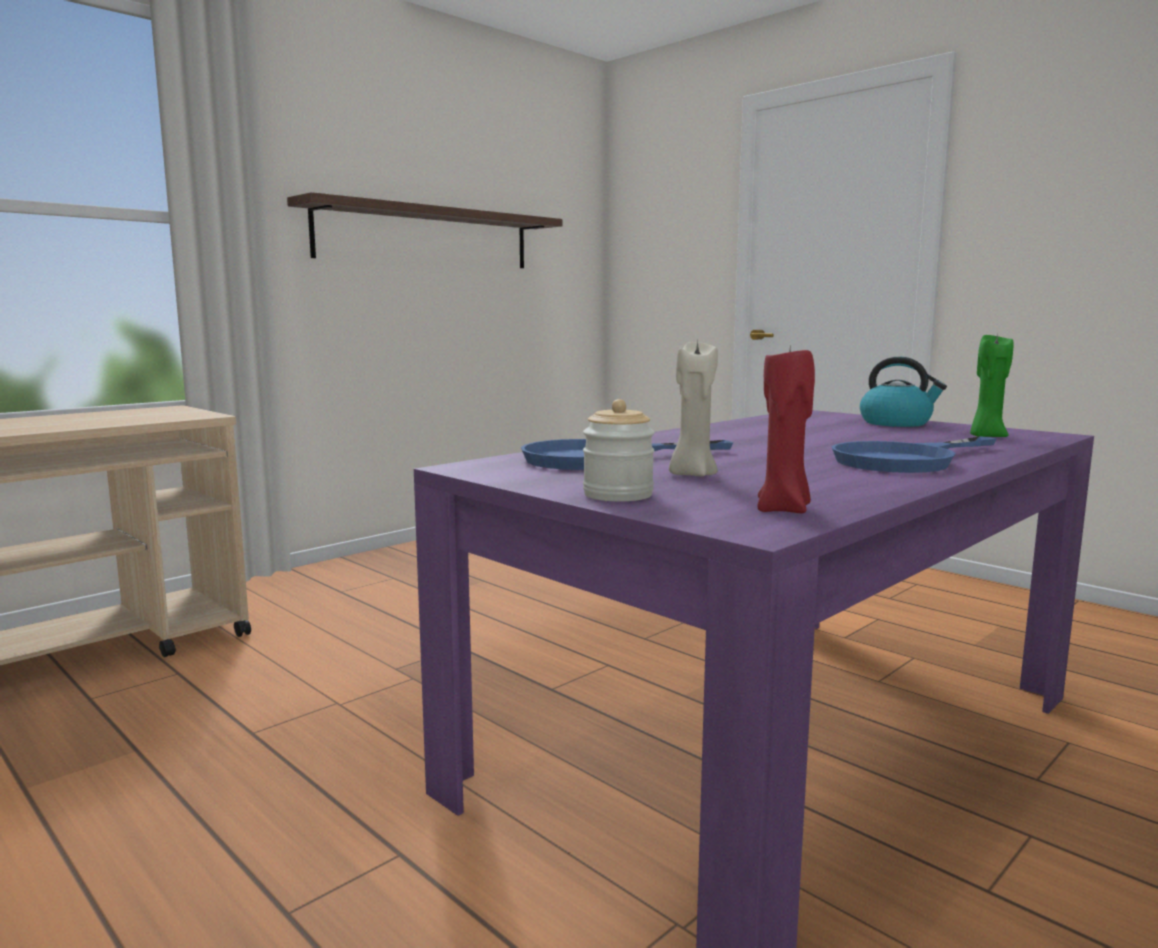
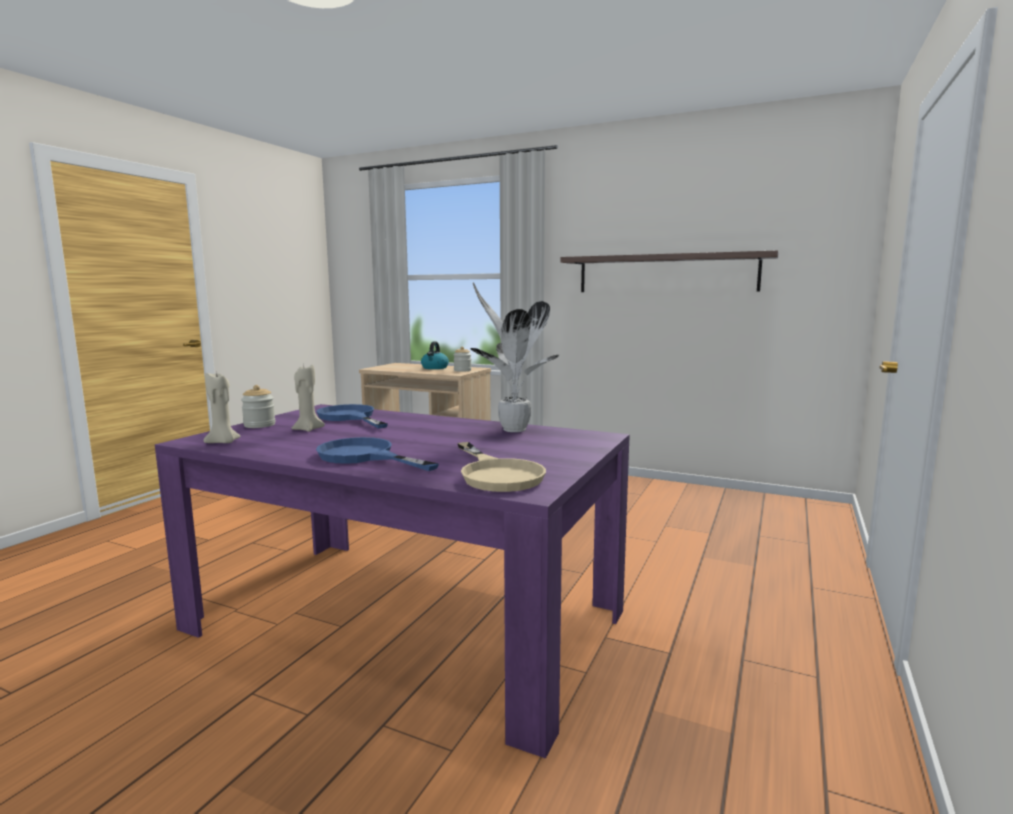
camera: 70 degrees right, 0 degrees up
(171, 412) = (462, 370): none -> jar
(758, 424) = (511, 429): none -> potted plant
(784, 509) = (223, 442): red candle -> beige candle
(897, 423) = (560, 454): kettle -> kettle (435, 368)
(986, 436) = (497, 474): green candle -> beige frying pan

